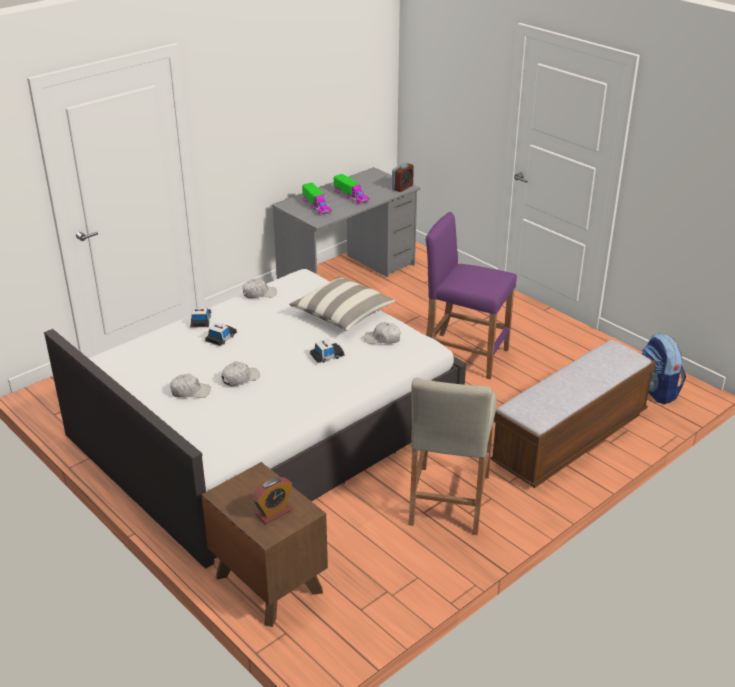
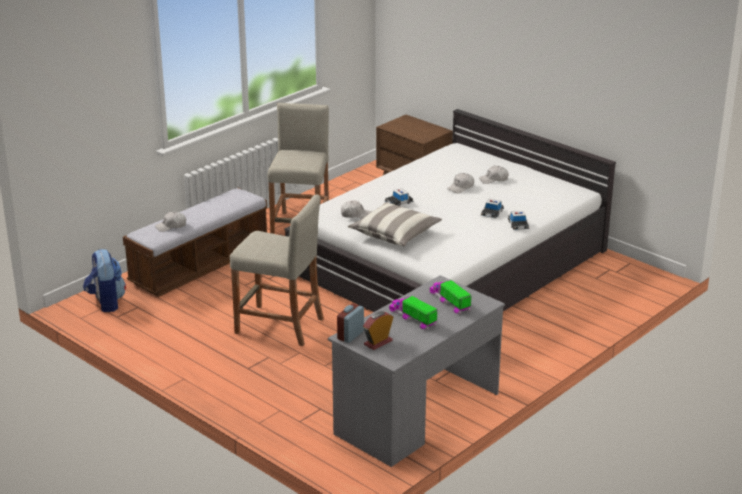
camera: 175 degrees right, 5 degrees down
(259, 294) = (478, 249): white cap -> white cap (171, 226)
(273, 513) = (406, 125): alarm clock -> alarm clock (378, 342)
(464, 355) = (279, 326): purple stool -> beige stool

